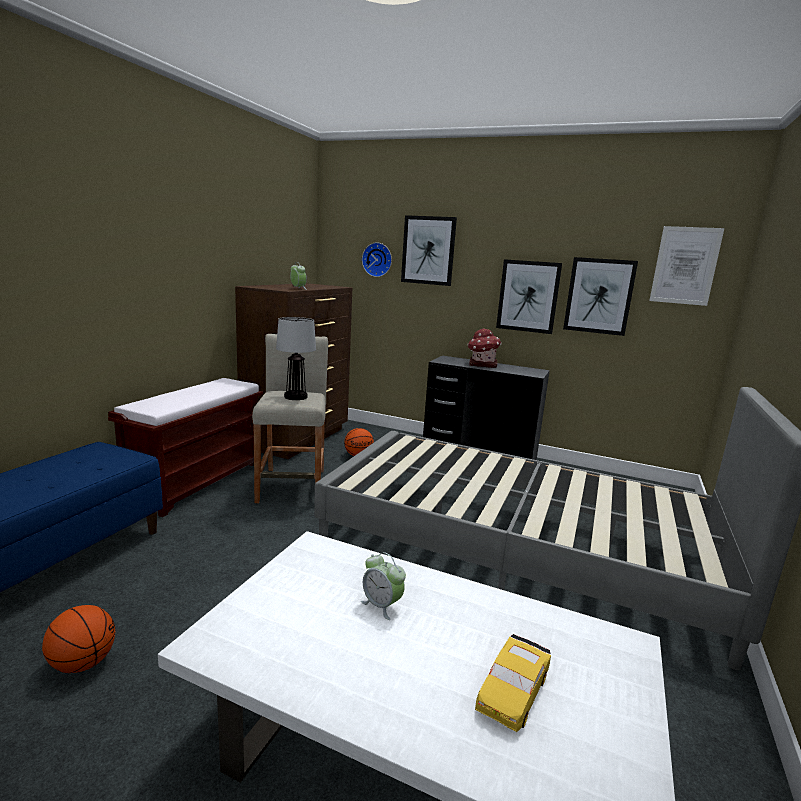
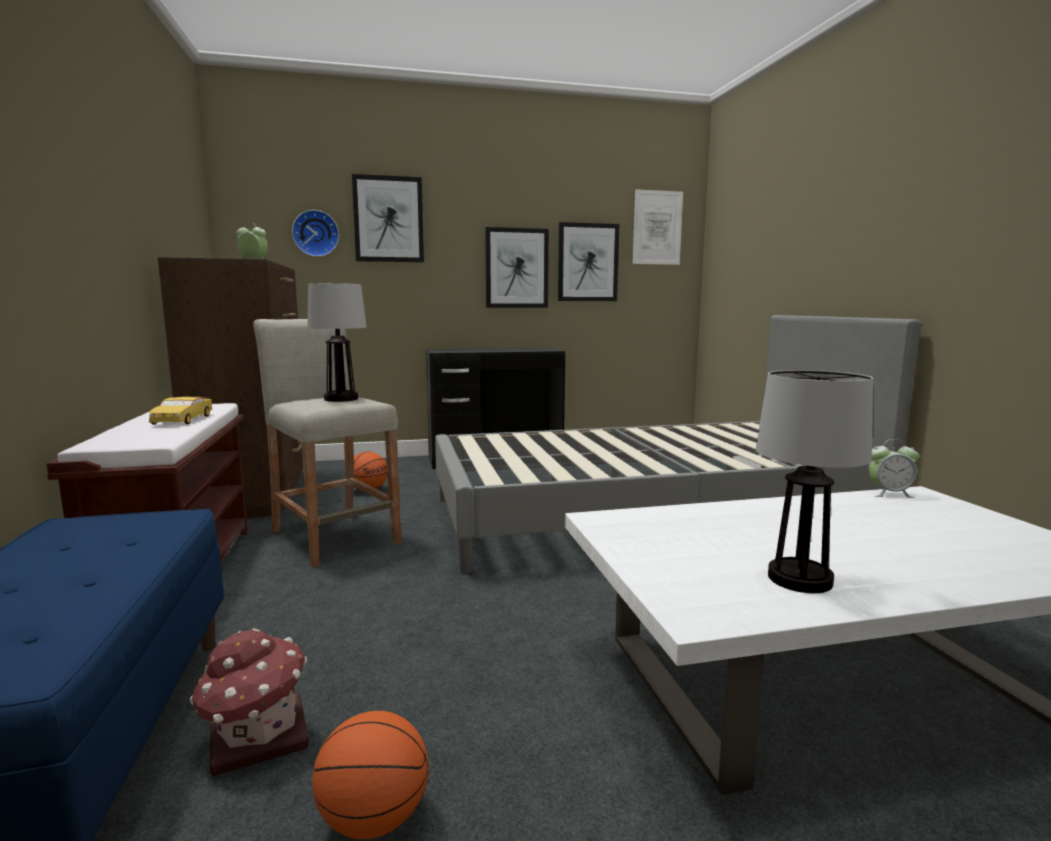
camera: 35 degrees left, 5 degrees down
(318, 656) = (799, 578): none -> table lamp
(382, 605) = (754, 532): alarm clock -> alarm clock (889, 494)
(482, 364) = (486, 350): toy house -> toy house (256, 738)
(512, 691) = (936, 539): yellow toy car -> yellow toy car (182, 419)

